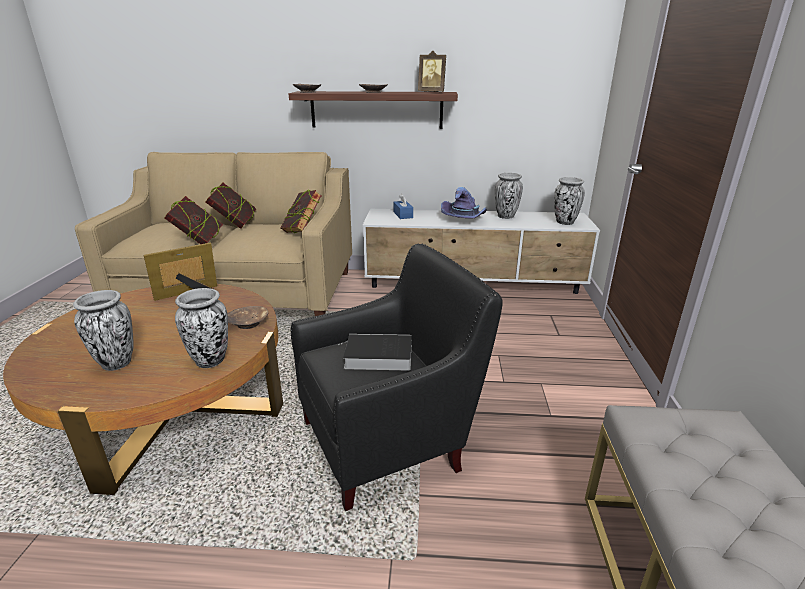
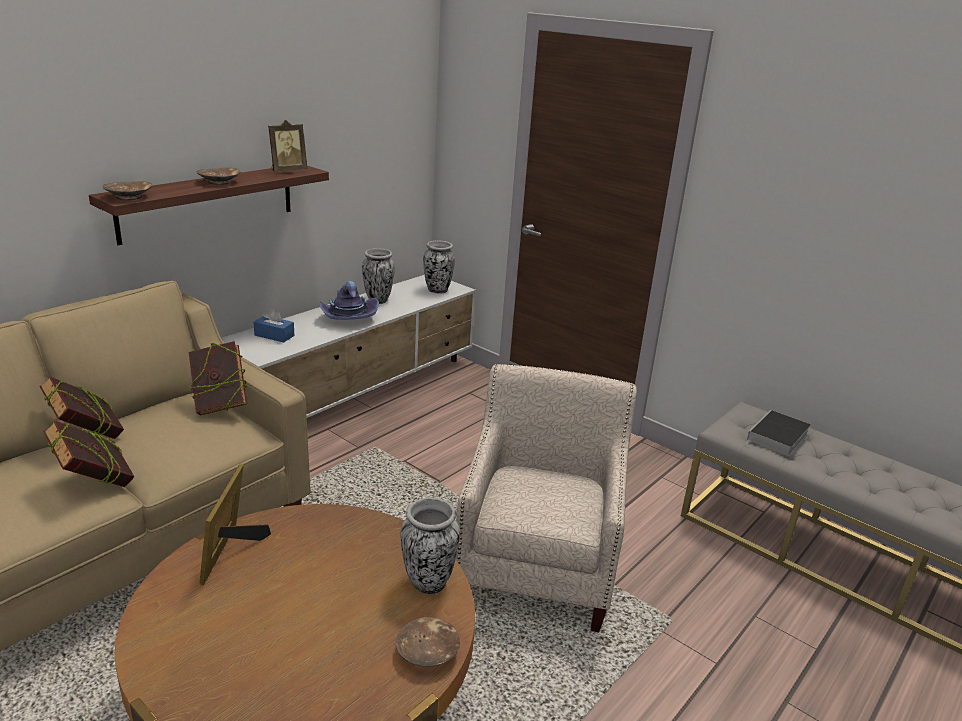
camera: 55 degrees left, 0 degrees up
(116, 363) = (350, 653): vase -> none
(248, 323) = (375, 534): brown bowl -> brown bowl (428, 652)
(376, 356) = (541, 488): book -> book (777, 438)
(389, 441) = (538, 568): black armchair -> beige armchair

